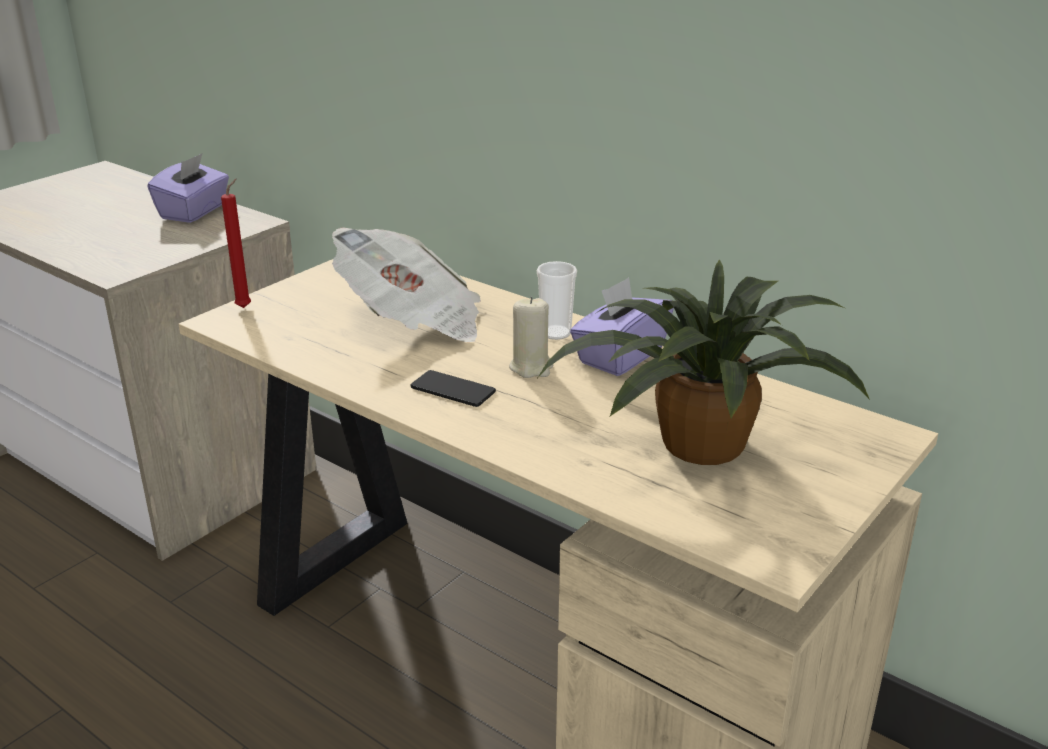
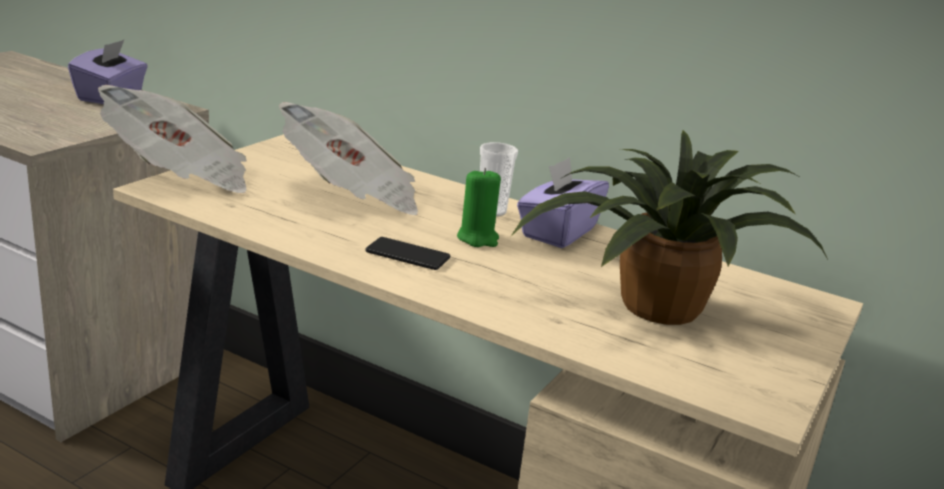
camera: 10 degrees left, 5 degrees down
(245, 307) = (180, 177): red candle -> newspaper
(531, 367) = (478, 238): beige candle -> green candle

